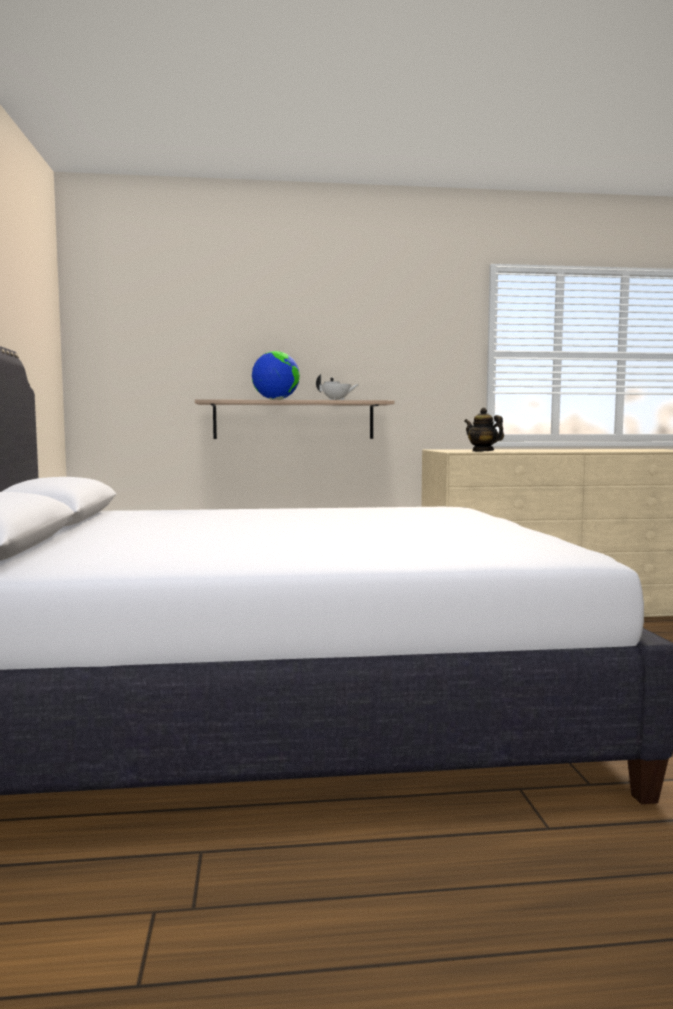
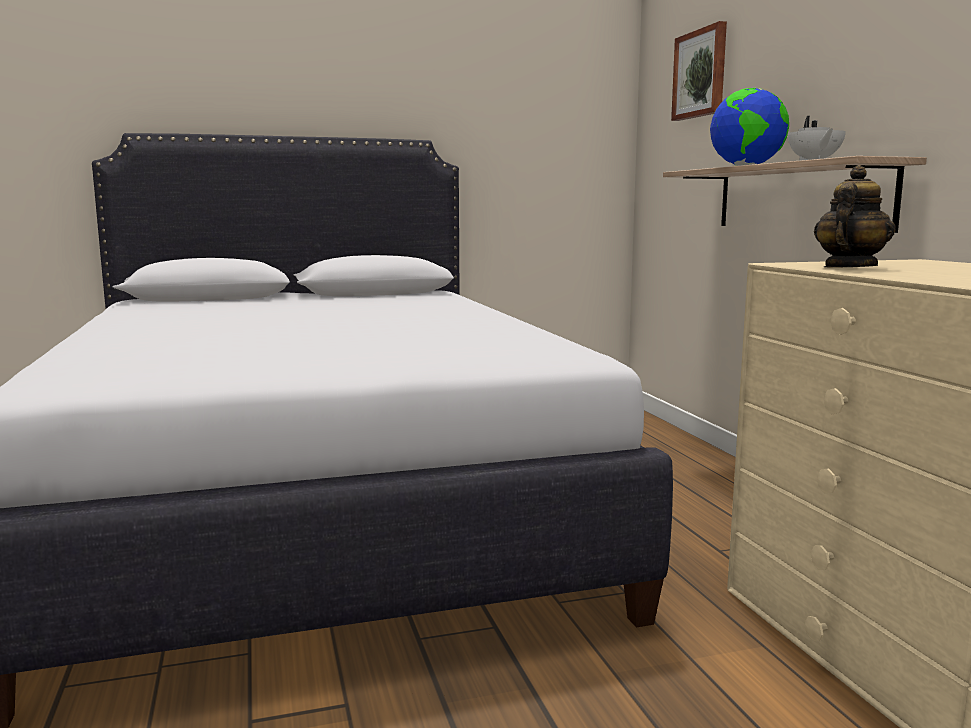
camera: 80 degrees right, 5 degrees up
(170, 327) = (701, 74): none -> picture

